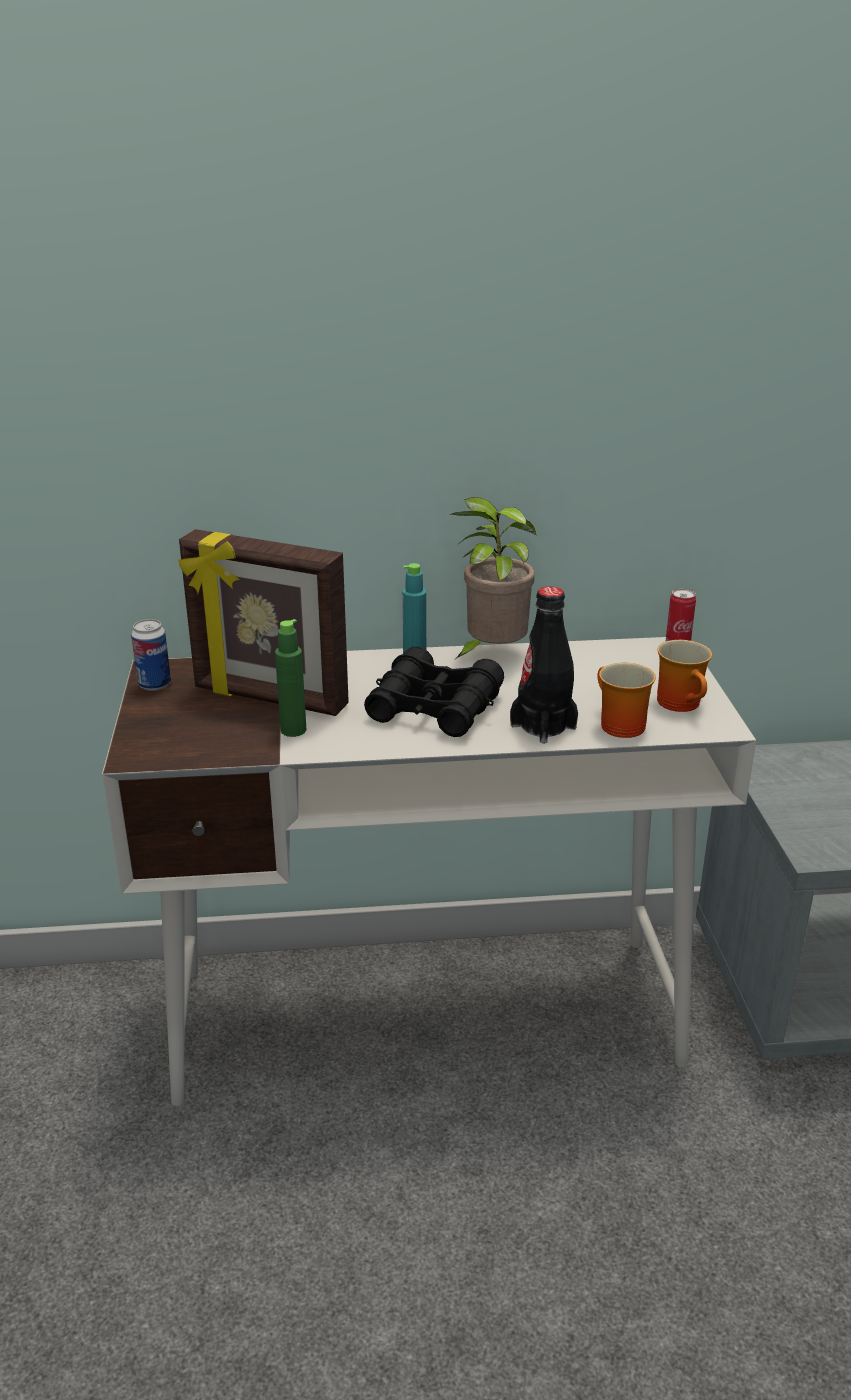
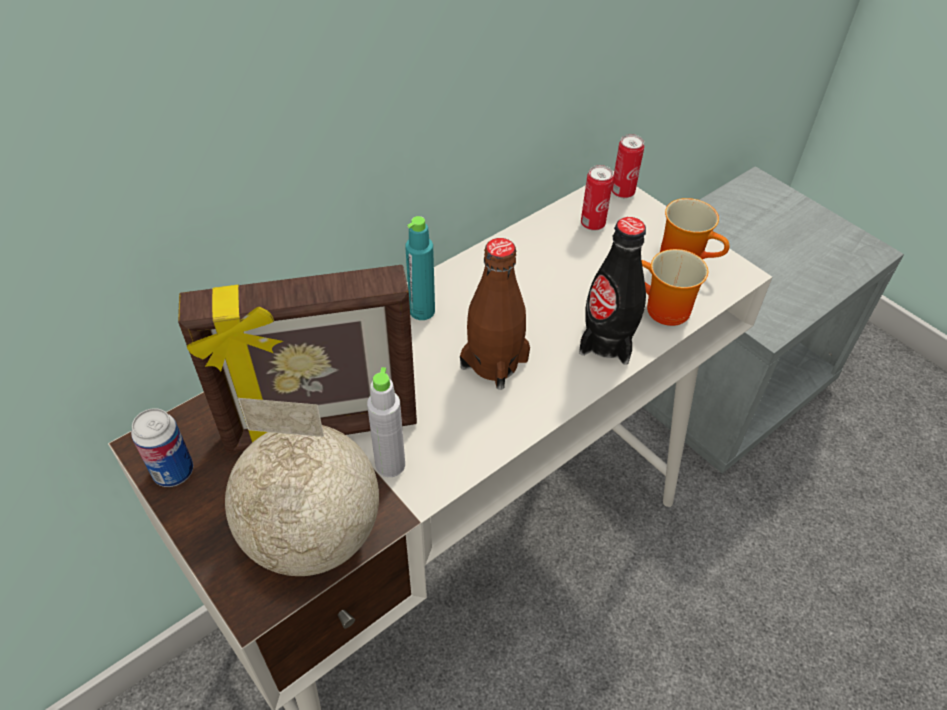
camera: 35 degrees left, 20 degrees up
(203, 744) = (314, 537): none -> globe
(293, 730) = (390, 465): green bottle -> grey bottle
(434, 708) = (494, 363): black binoculars -> brown bottle
(492, 654) = (478, 264): potted plant -> none
(622, 660) = (592, 224): none -> can

